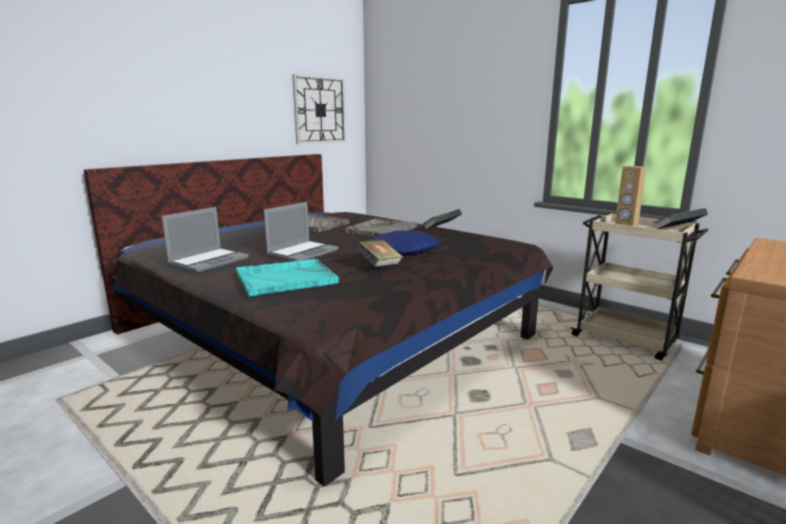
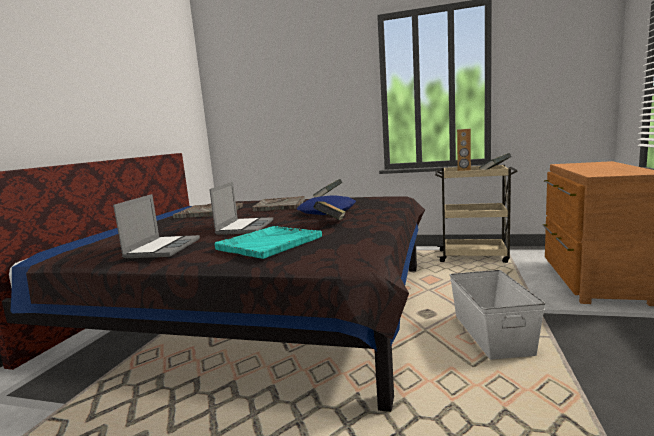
camera: 25 degrees left, 5 degrees down
(319, 110) = (172, 113): wall clock -> none
(524, 447) = (492, 334): none -> white storage box

